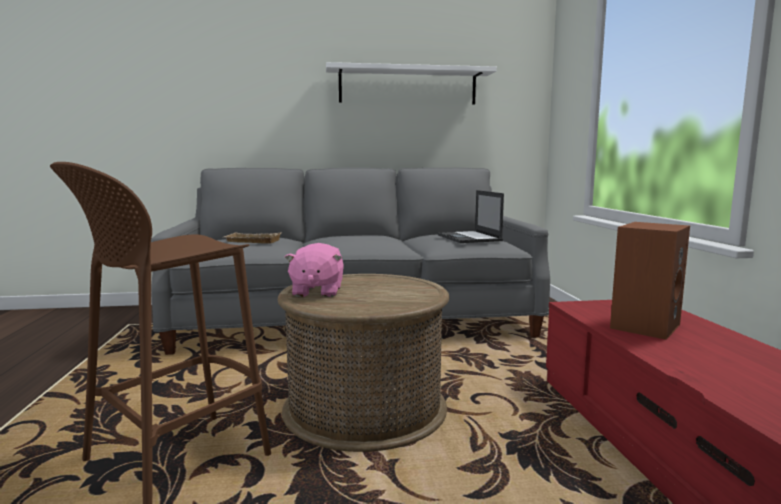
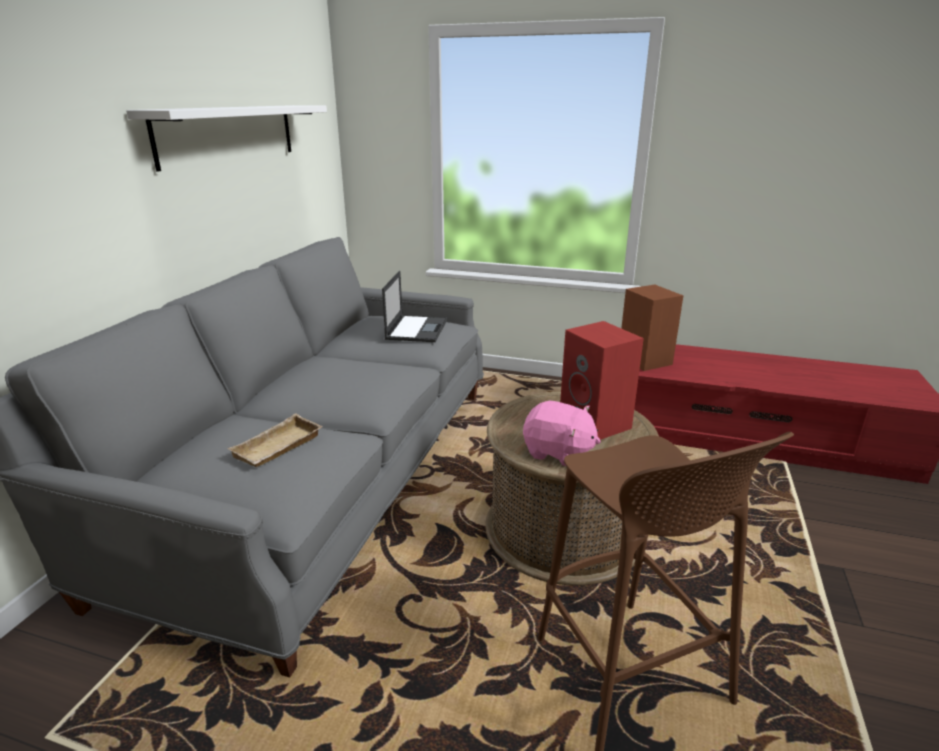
camera: 65 degrees left, 15 degrees up
(386, 297) = (597, 423): none -> red speaker
(469, 238) = (416, 329): laptop -> laptop turned 90 degrees counterclockwise

